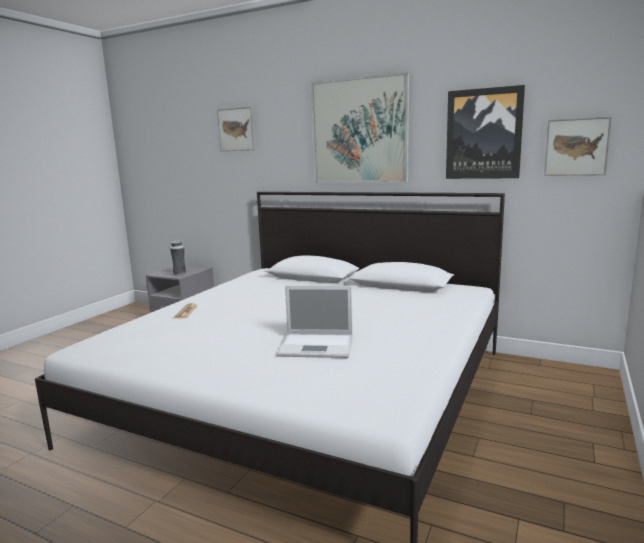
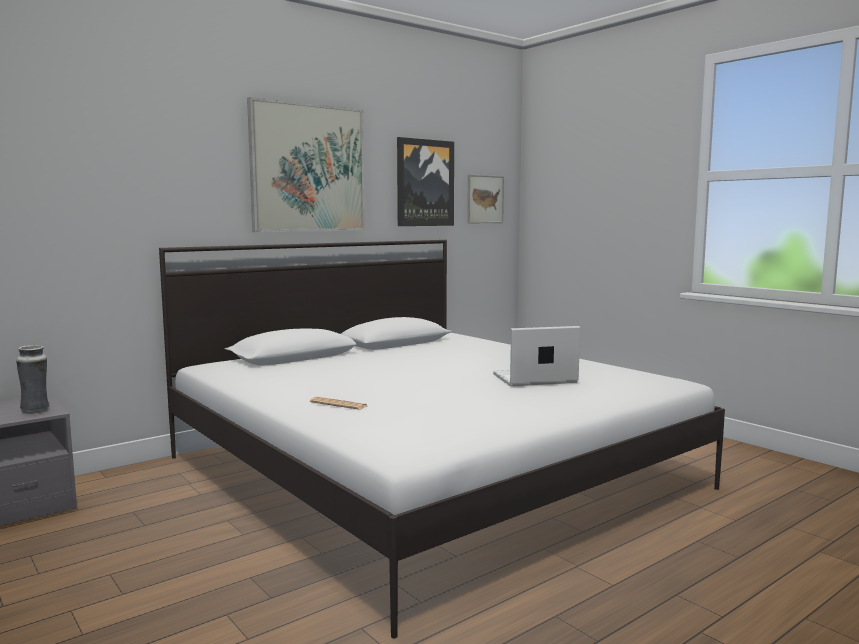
camera: 65 degrees left, 5 degrees down
(236, 129) = (111, 146): picture -> none
(318, 346) = (533, 378): laptop -> laptop turned 135 degrees counterclockwise

